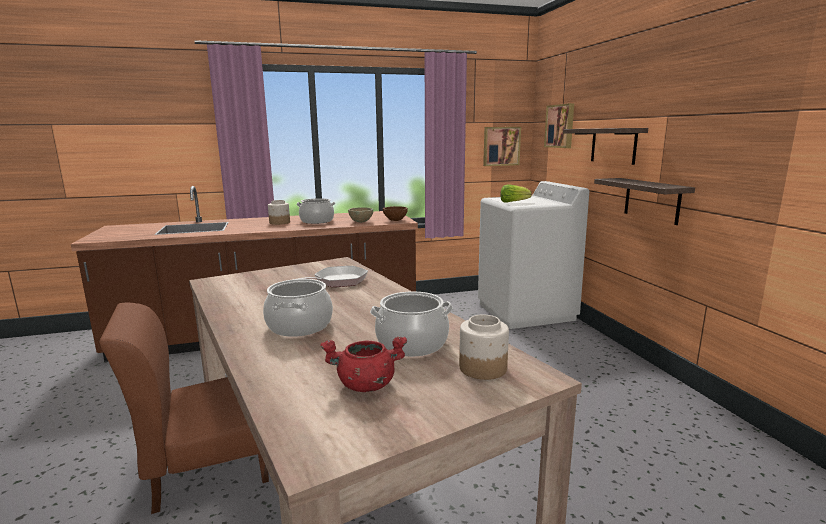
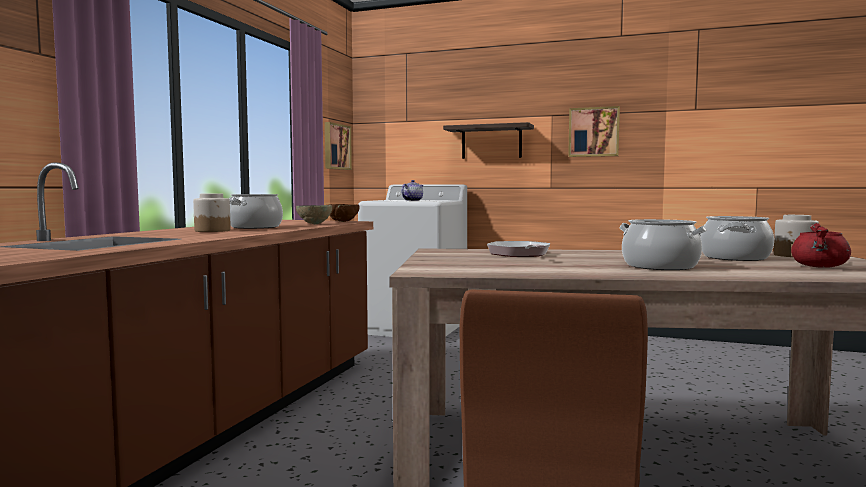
camera: 55 degrees left, 10 degrees down
(513, 202) = (412, 200): lettuce -> teapot
(560, 126) = (407, 126): picture -> picture (594, 132)
(651, 200) = (547, 186): shelf -> none

